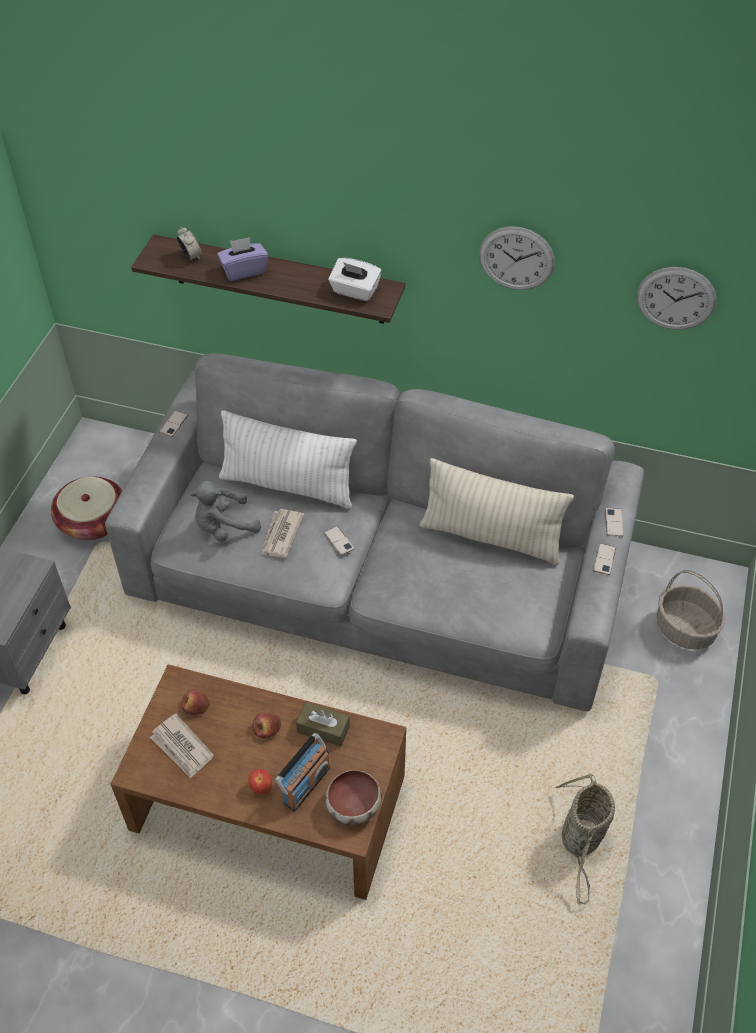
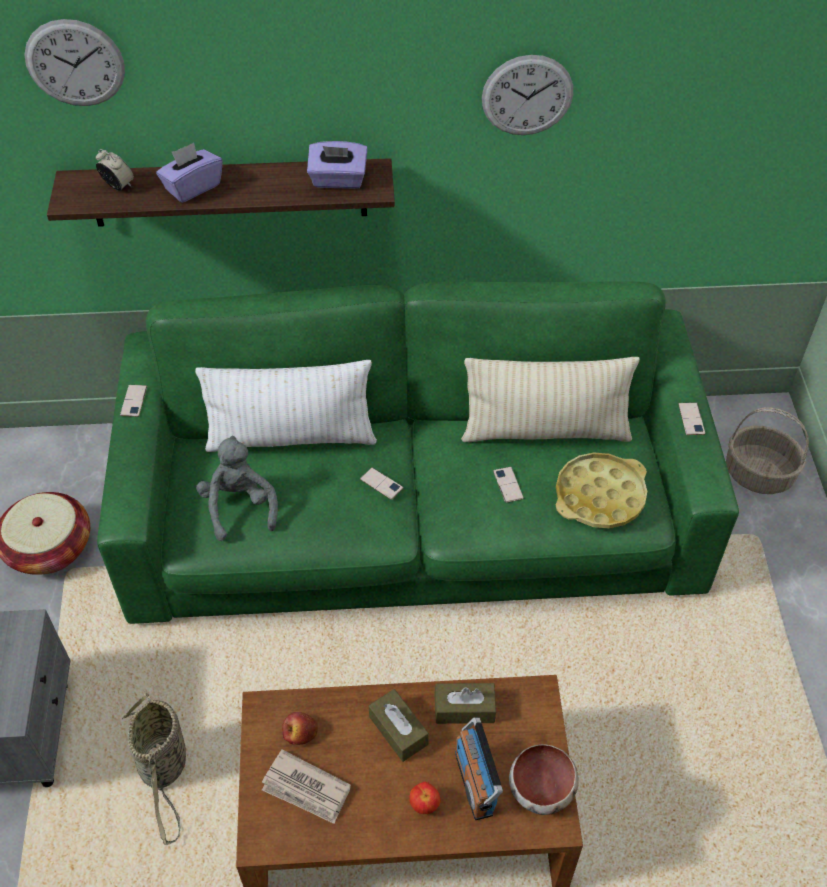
camera: 20 degrees left, 0 degrees up
(224, 527) = (239, 506): grey plush toy -> grey plush toy turned 120 degrees clockwise
(267, 728) = (398, 730): apple -> brown tissue box
(281, 535) = (312, 496): newspaper -> none
(305, 785) = (475, 783): radio -> radio turned 150 degrees clockwise
(355, 291) = (338, 180): white tissue box -> purple tissue box
(378, 574) = (413, 511): grey sofa -> green sofa
(507, 601) = (600, 496): none -> yellow tray
(581, 840) = (763, 737): basket -> basket (164, 769)
(614, 522) = (681, 376): phone -> phone (508, 485)
(676, 298) = (715, 102): wall clock -> wall clock (75, 63)

